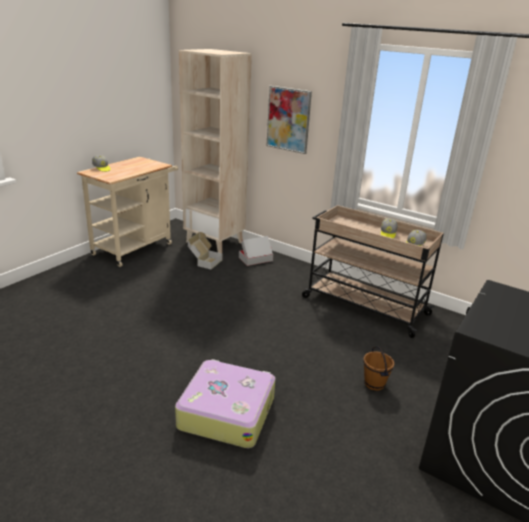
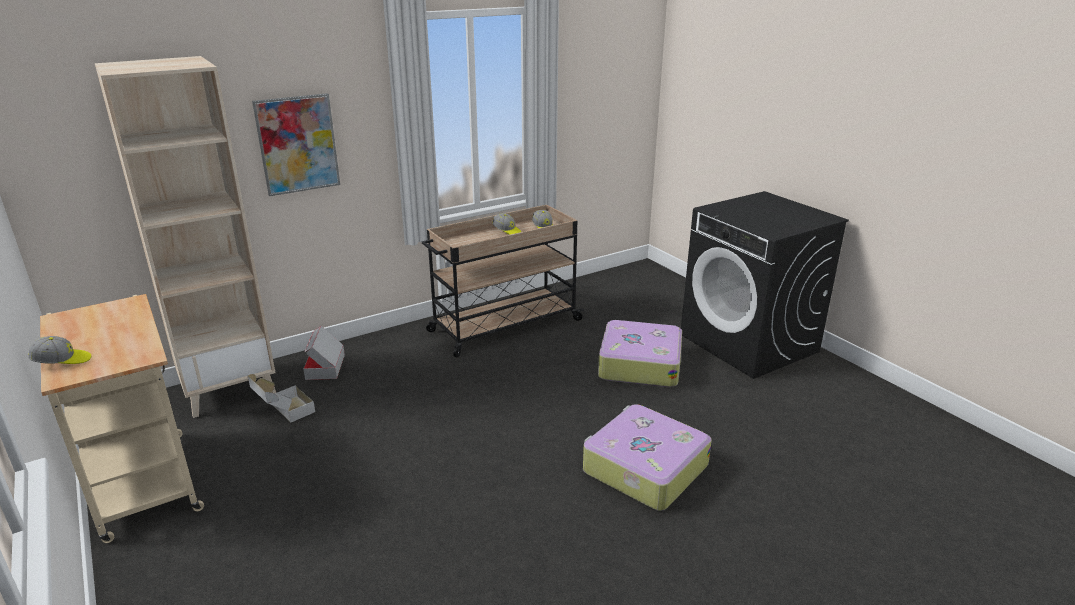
camera: 65 degrees left, 0 degrees up
(374, 384) = (639, 364): brown bucket -> suitcase

